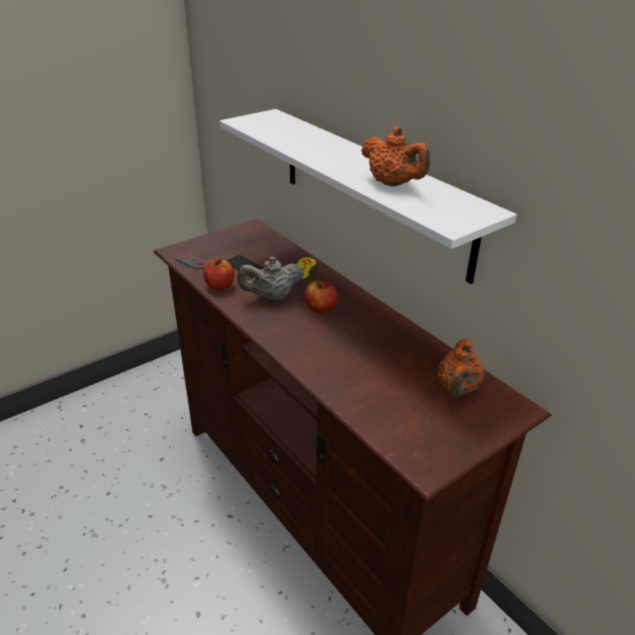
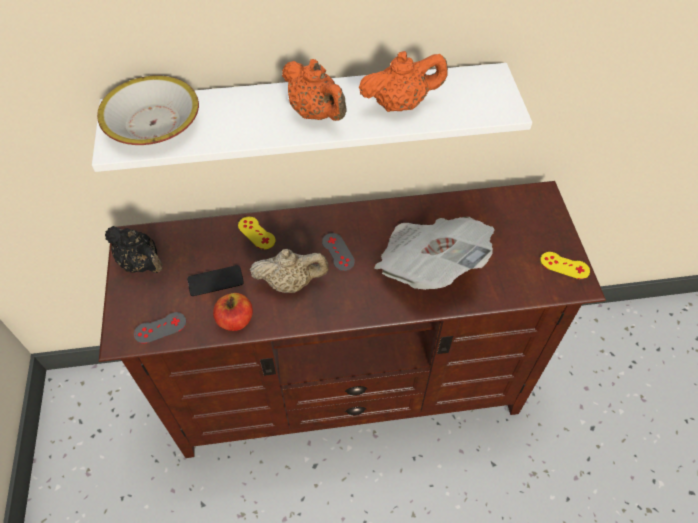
camera: 60 degrees left, 20 degrees up
(236, 237) = (141, 263): none -> black teapot
(270, 124) = (153, 124): none -> bowl
(272, 297) = (291, 282): beige teapot -> beige teapot turned 105 degrees counterclockwise
(321, 308) = (338, 252): apple -> grey game controller
(352, 359) = (428, 265): none -> newspaper
(440, 450) = (564, 265): none -> yellow game controller
(457, 389) = (503, 217): orange teapot -> orange teapot (316, 113)

